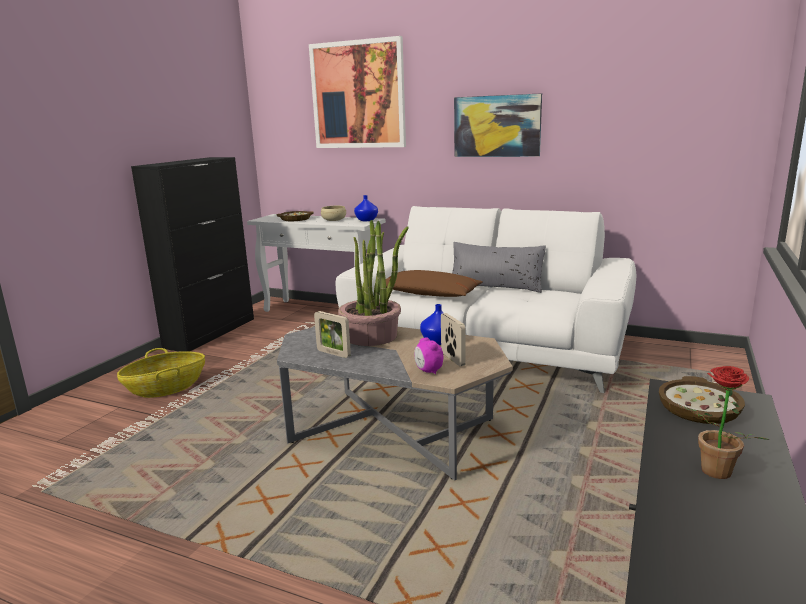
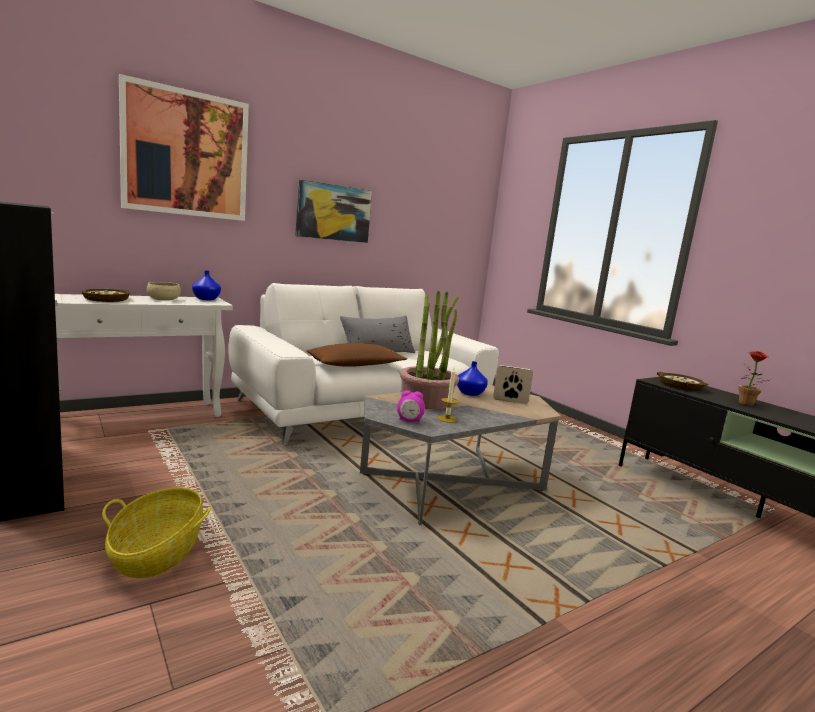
camera: 60 degrees left, 5 degrees down
(333, 353) = (447, 419): picture frame -> candle
(428, 371) = (523, 411): alarm clock -> alarm clock (409, 421)

